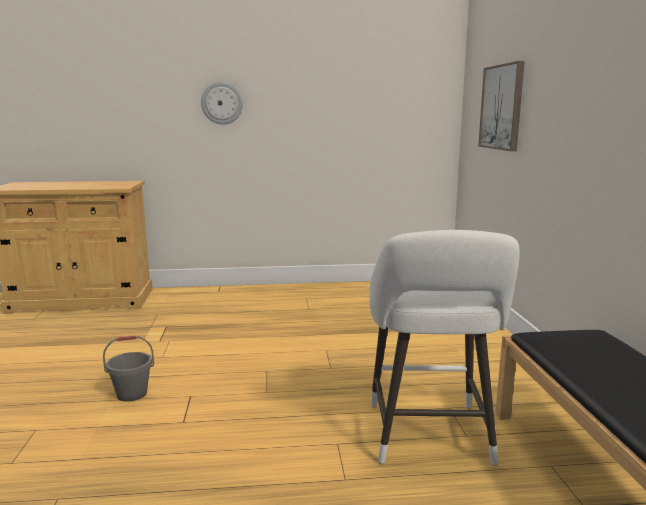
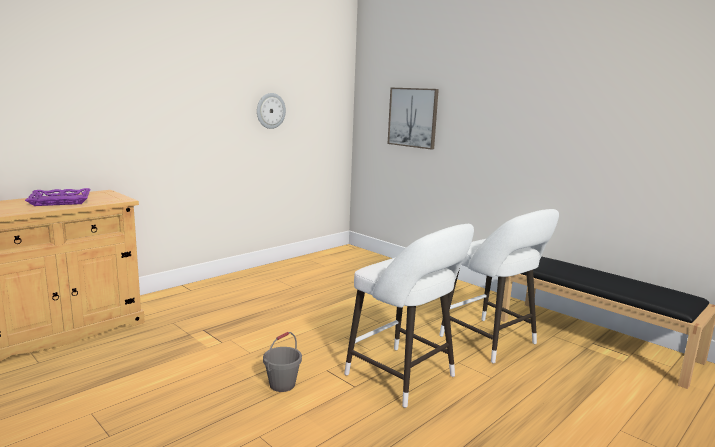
camera: 40 degrees left, 0 degrees up
(81, 184) = (60, 201): none -> purple tray
(222, 103) = (183, 108): wall clock -> wall clock (270, 110)
(244, 435) = (405, 378): none -> white stool

